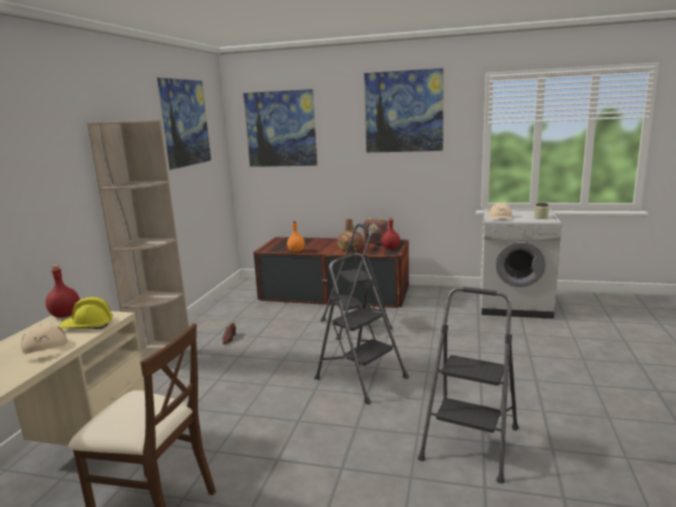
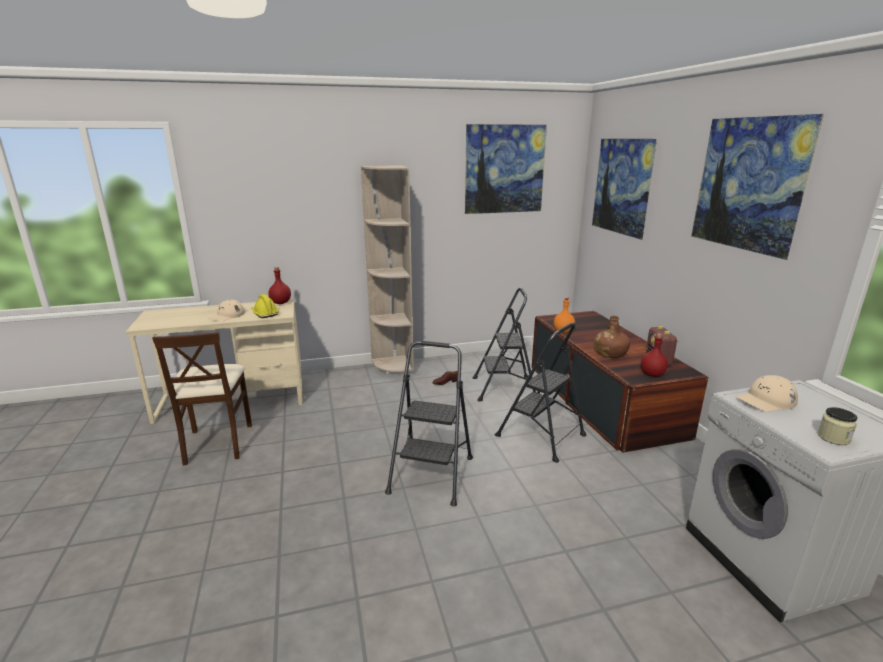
camera: 60 degrees right, 5 degrees up
(471, 440) = (354, 587): black step ladder -> black step ladder (506, 388)

